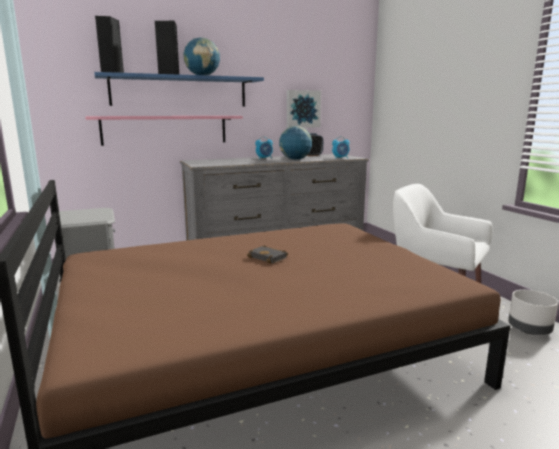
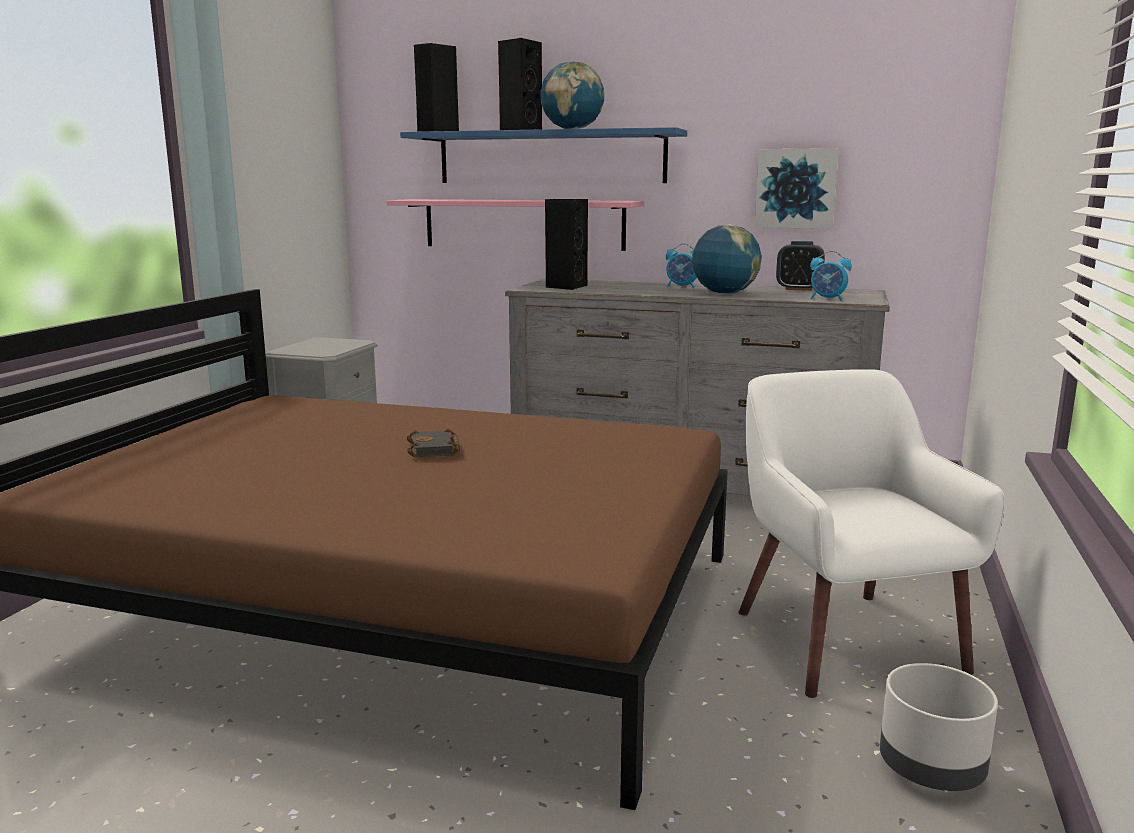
camera: 40 degrees right, 0 degrees up
(214, 163) = (565, 287): none -> black speaker

